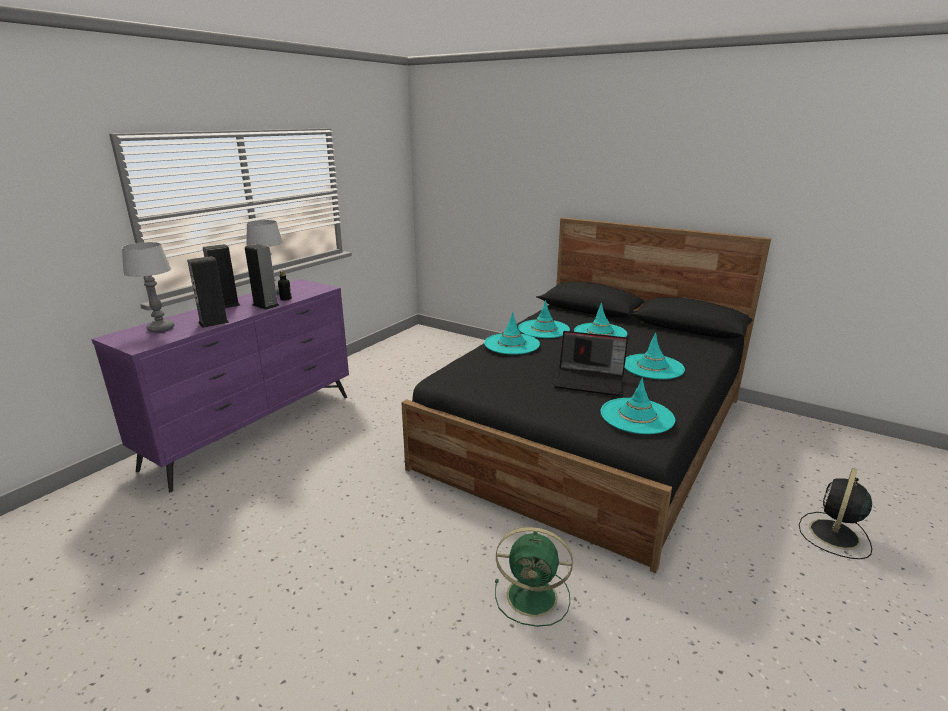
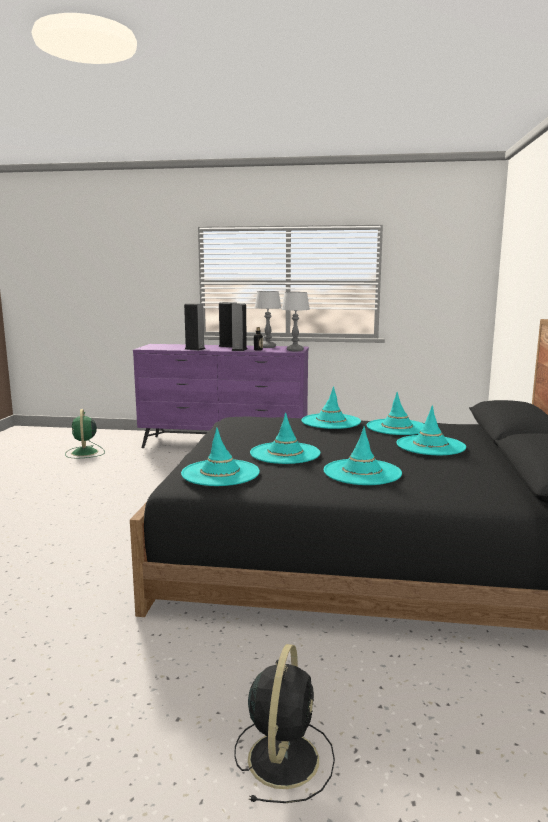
camera: 65 degrees right, 10 degrees down
(161, 328) = (175, 346): table lamp -> table lamp (295, 350)
(534, 596) = (84, 565): green fan -> green fan (84, 453)
(590, 381) = (285, 453): laptop -> turquoise hat
(833, 535) = (284, 756): black fan -> black fan turned 90 degrees clockwise

